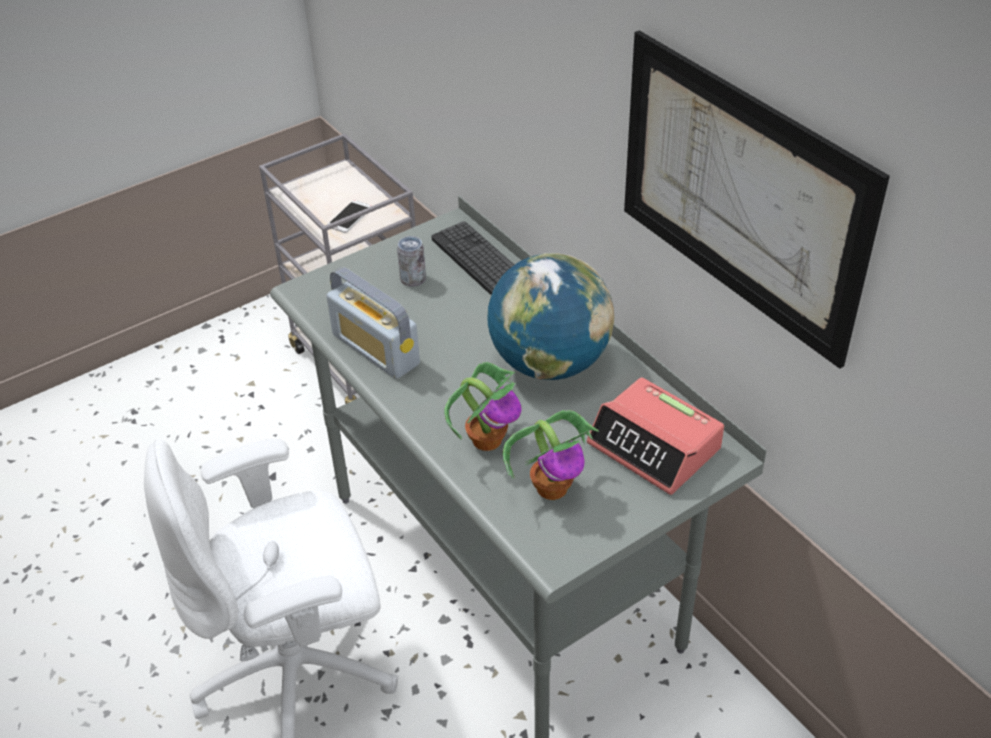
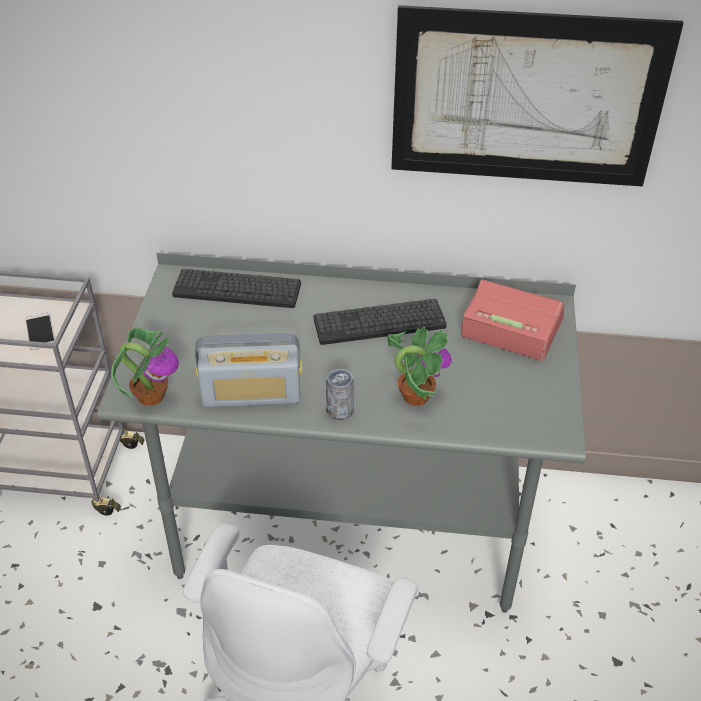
camera: 50 degrees left, 0 degrees up
(413, 279) = (202, 331): can -> can (340, 411)
(550, 363) = (379, 323): globe -> keyboard
(552, 487) = (495, 393): potted plant -> potted plant (151, 395)
(655, 446) = (511, 328): alarm clock -> alarm clock turned 150 degrees counterclockwise

